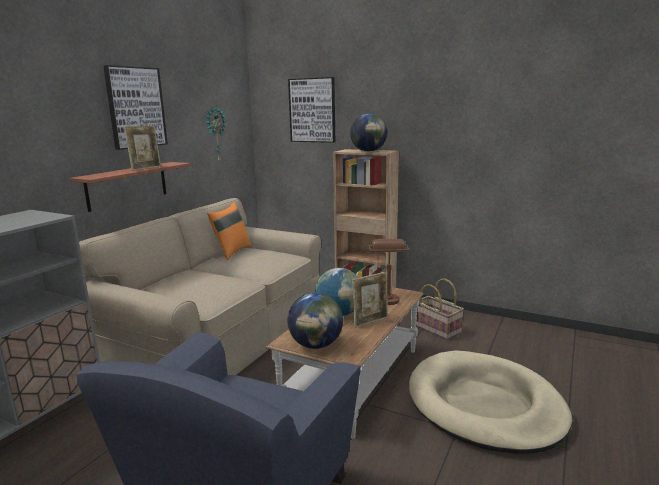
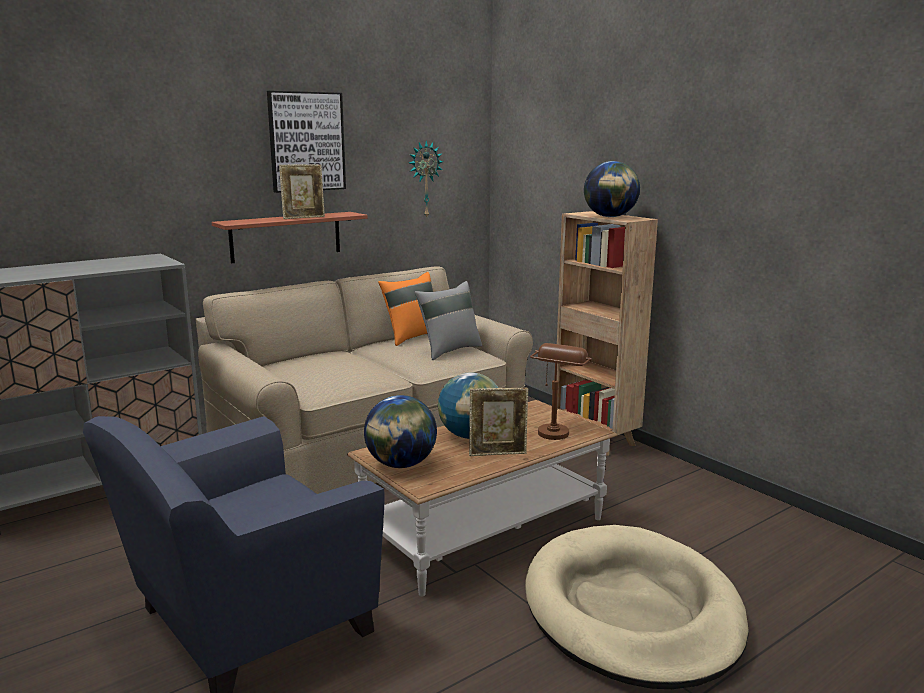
camera: 25 degrees right, 0 degrees up
(269, 257) = (449, 350): none -> grey pillow
(312, 110) = (559, 151): picture -> none
(437, 329) = (665, 498): basket -> none

